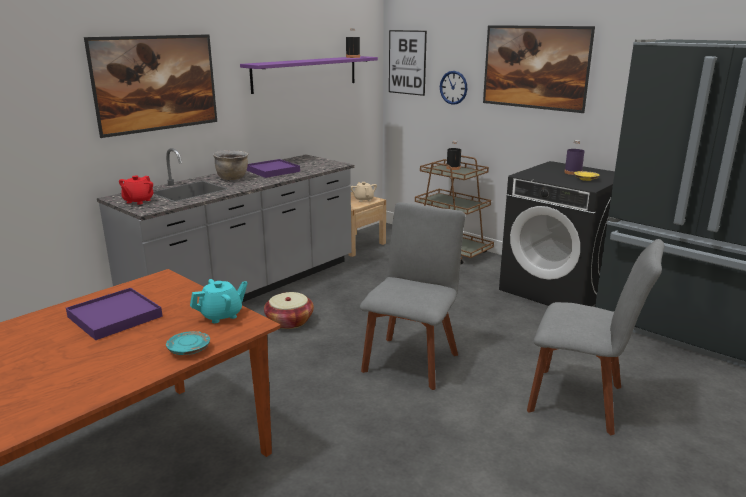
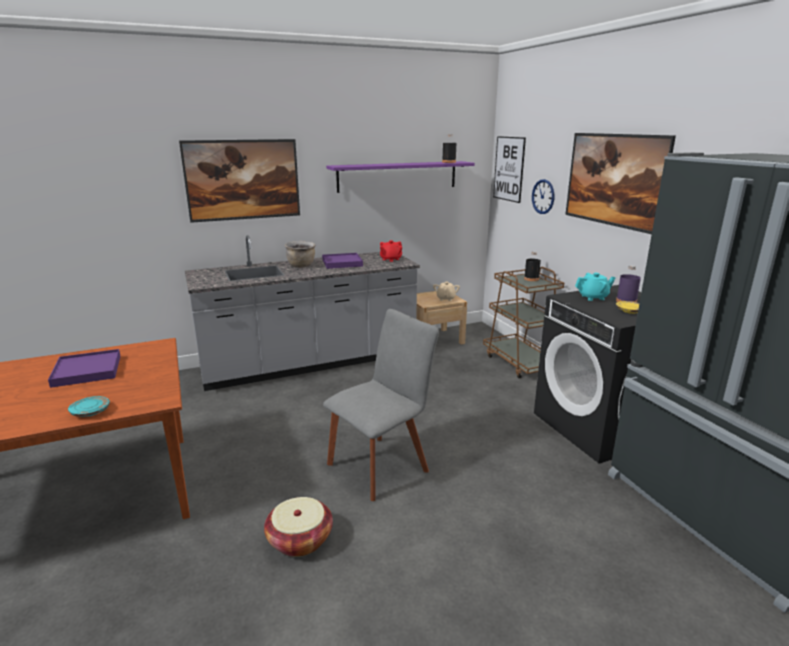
camera: 25 degrees right, 0 degrees up
(138, 201) = (206, 277): red teapot -> red teapot (390, 259)
(221, 315) = (152, 387): turquoise teapot -> turquoise teapot (593, 297)
(289, 321) = (314, 401): basket -> basket (300, 540)
(581, 401) = (511, 562): grey chair -> none

